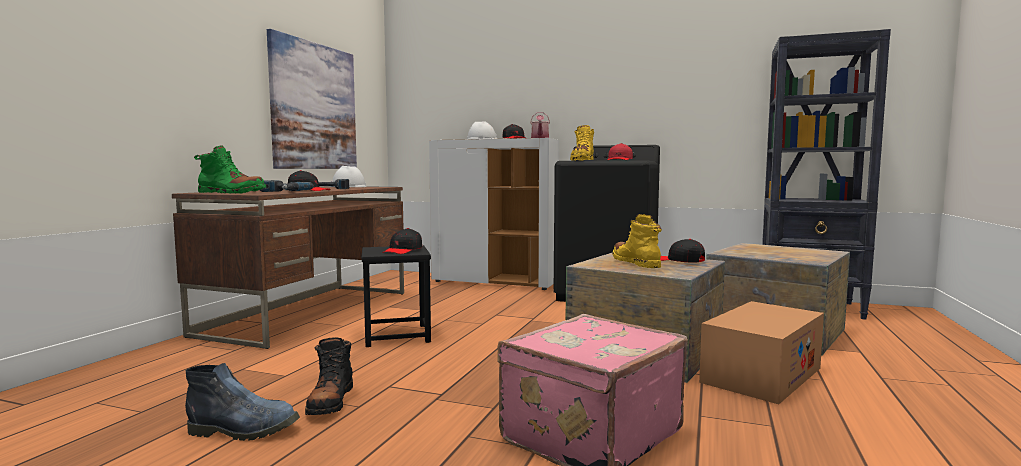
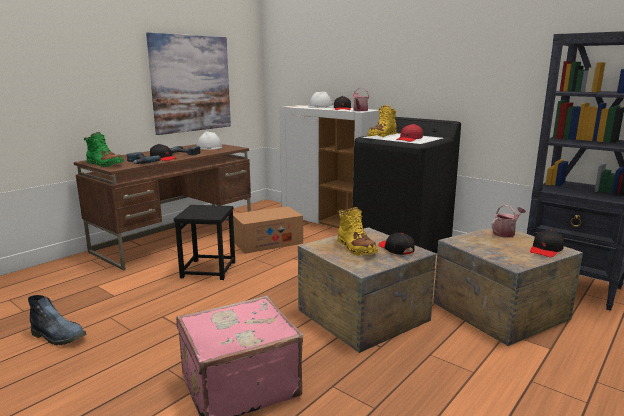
camera: 20 degrees right, 10 degrees up
(330, 402) = (119, 323): black boot -> none
(403, 250) = (208, 213): black cap -> black cap (546, 250)
(636, 263) = (355, 248): yellow boot -> yellow boot turned 150 degrees clockwise
(759, 246) = (505, 233): none -> watering can
(761, 375) = (427, 357): cardboard box -> cardboard box (267, 242)

